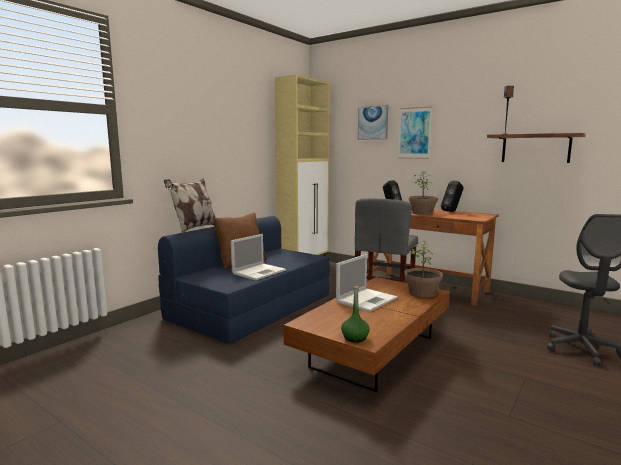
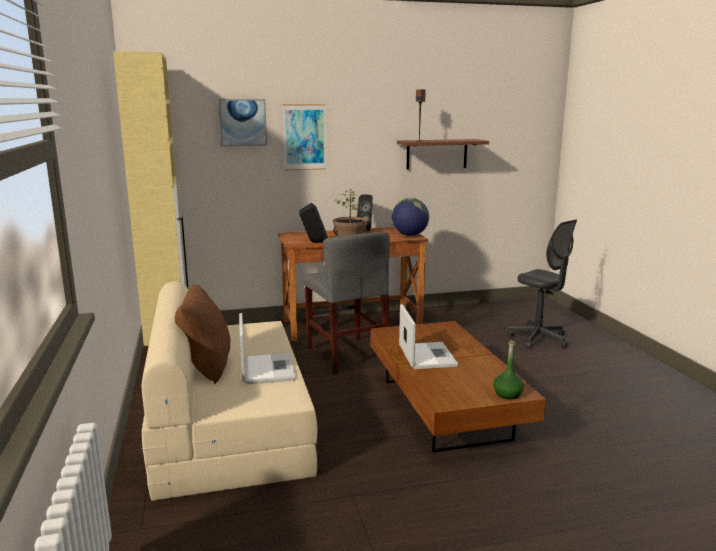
camera: 50 degrees left, 5 degrees up
(194, 228) = (152, 334): pillow -> none
(251, 306) = (229, 424): blue sofa -> beige sofa
(422, 293) = (444, 330): potted plant -> none
(477, 218) = (410, 235): none -> globe

